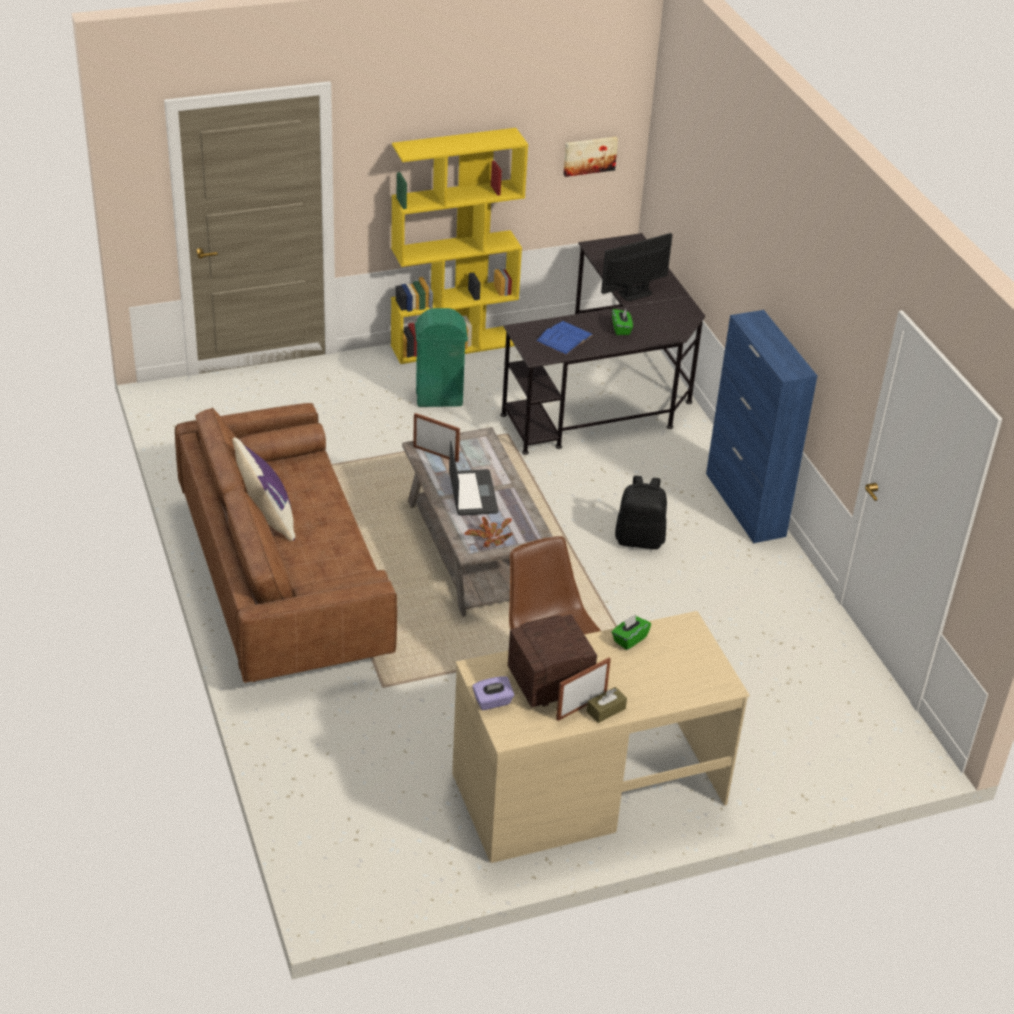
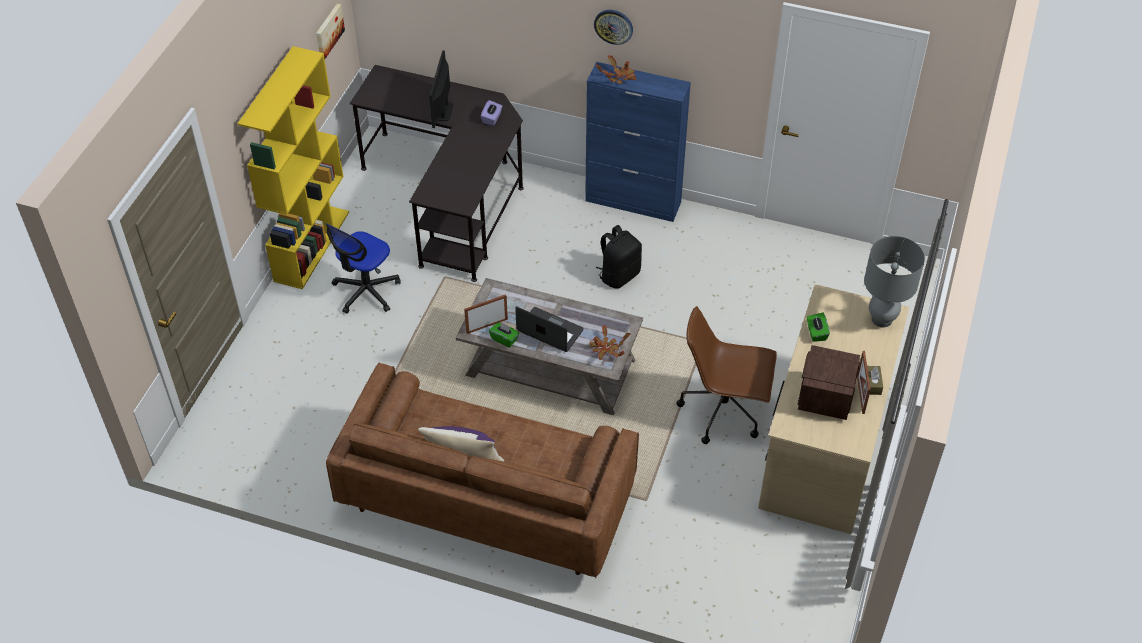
camera: 50 degrees left, 10 degrees up
(438, 399) = (366, 291): green trash can -> office chair
(492, 702) = (822, 437): purple tissue box -> purple tissue box (492, 118)
(564, 338) = (458, 178): blue book -> none
(621, 329) = (477, 143): green tissue box -> green tissue box (504, 339)
(705, 680) = (881, 319): none -> grey table lamp
(761, 331) = (619, 77): none -> potted plant
(785, 273) = (613, 26): none -> wall clock

